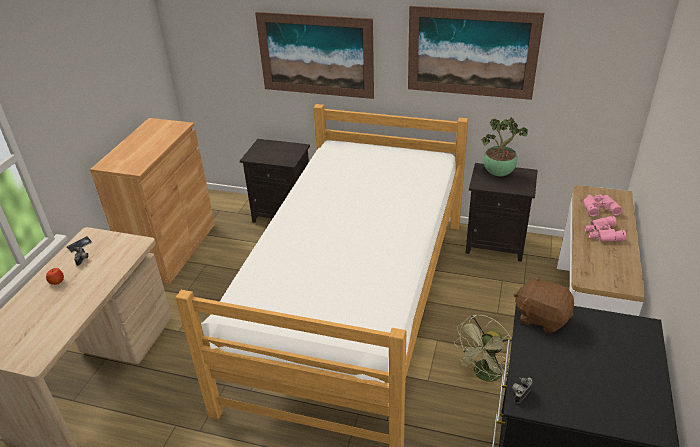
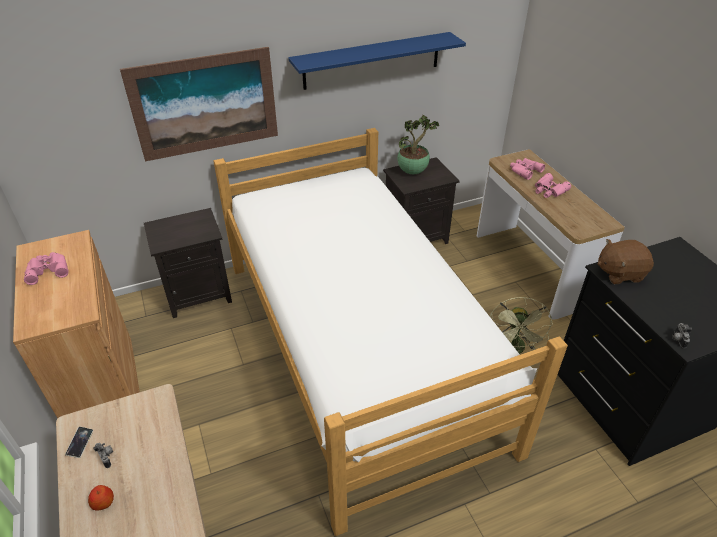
camera: 40 degrees left, 5 degrees up
(147, 137) = (48, 270): none -> pink binoculars
(471, 52) = (372, 60): picture -> blue shelf

